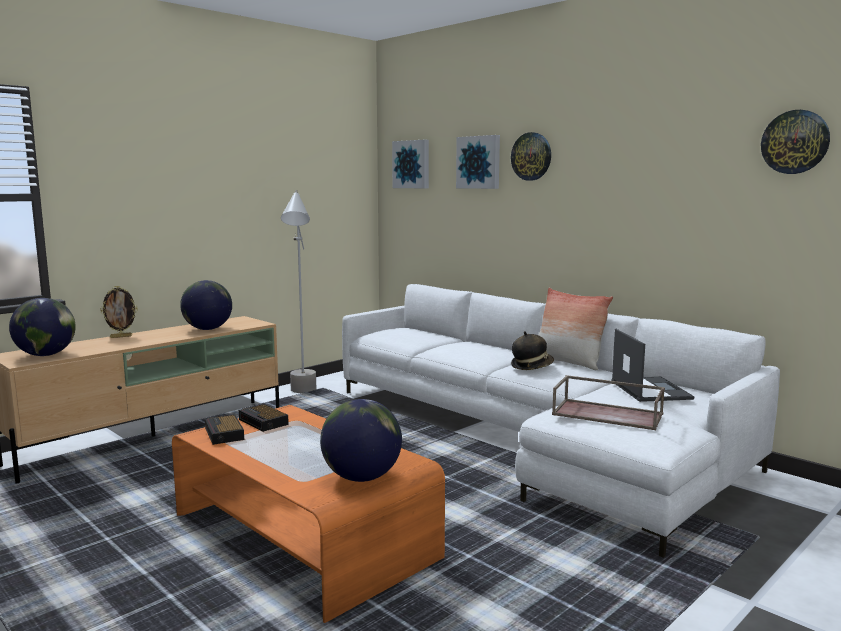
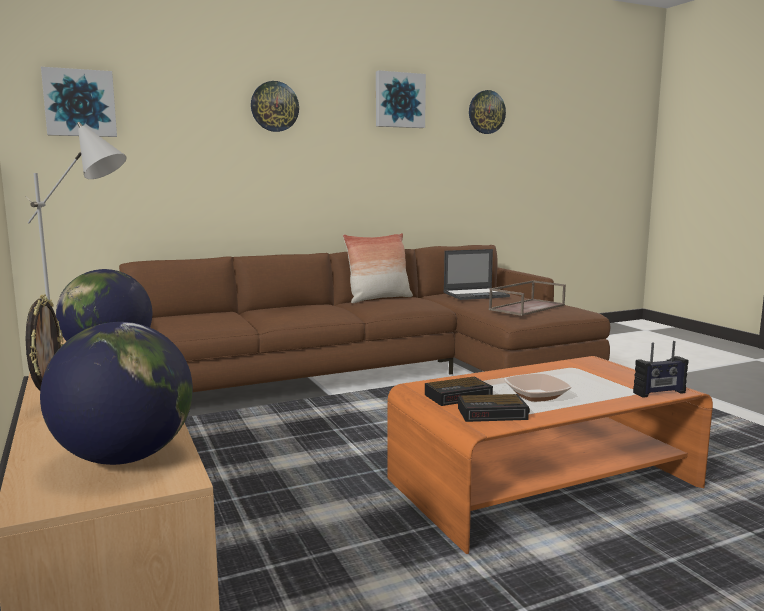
camera: 70 degrees left, 0 degrees up
(274, 444) = (536, 395): none -> bowl
(302, 489) = (659, 393): none -> radio
(362, 478) = (631, 375): globe -> none
(479, 162) = (202, 108): picture -> picture (399, 100)
(531, 366) = (386, 304): hat -> none
(533, 437) = (375, 374): white sofa -> brown sofa
(649, 389) = (476, 294): laptop -> laptop turned 150 degrees clockwise

